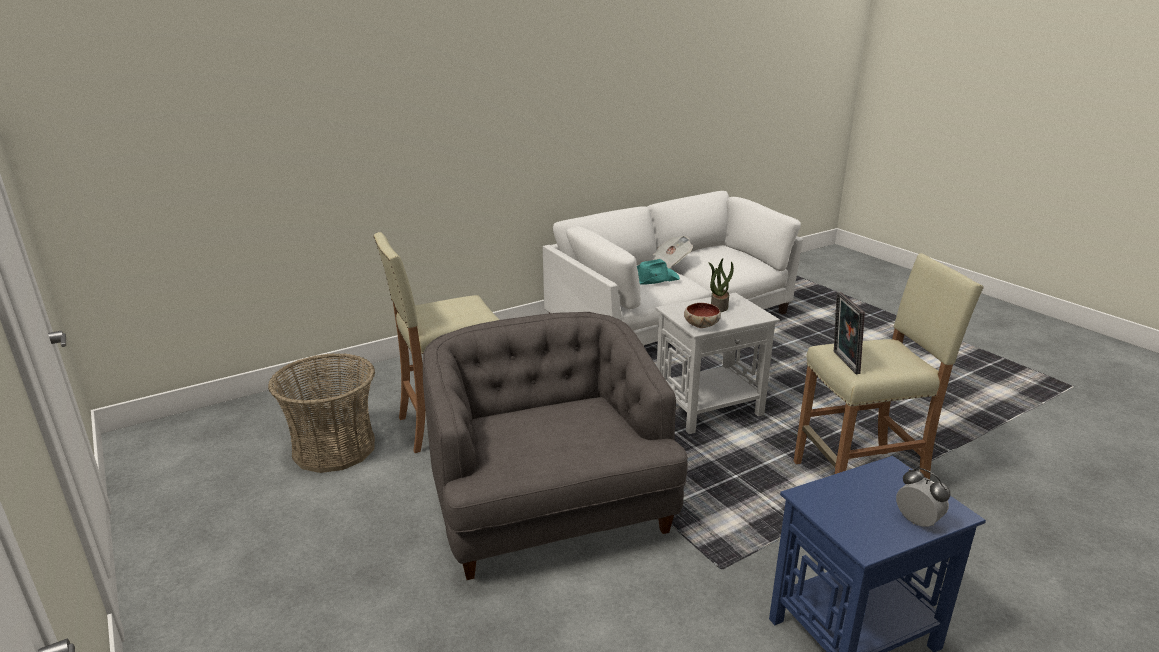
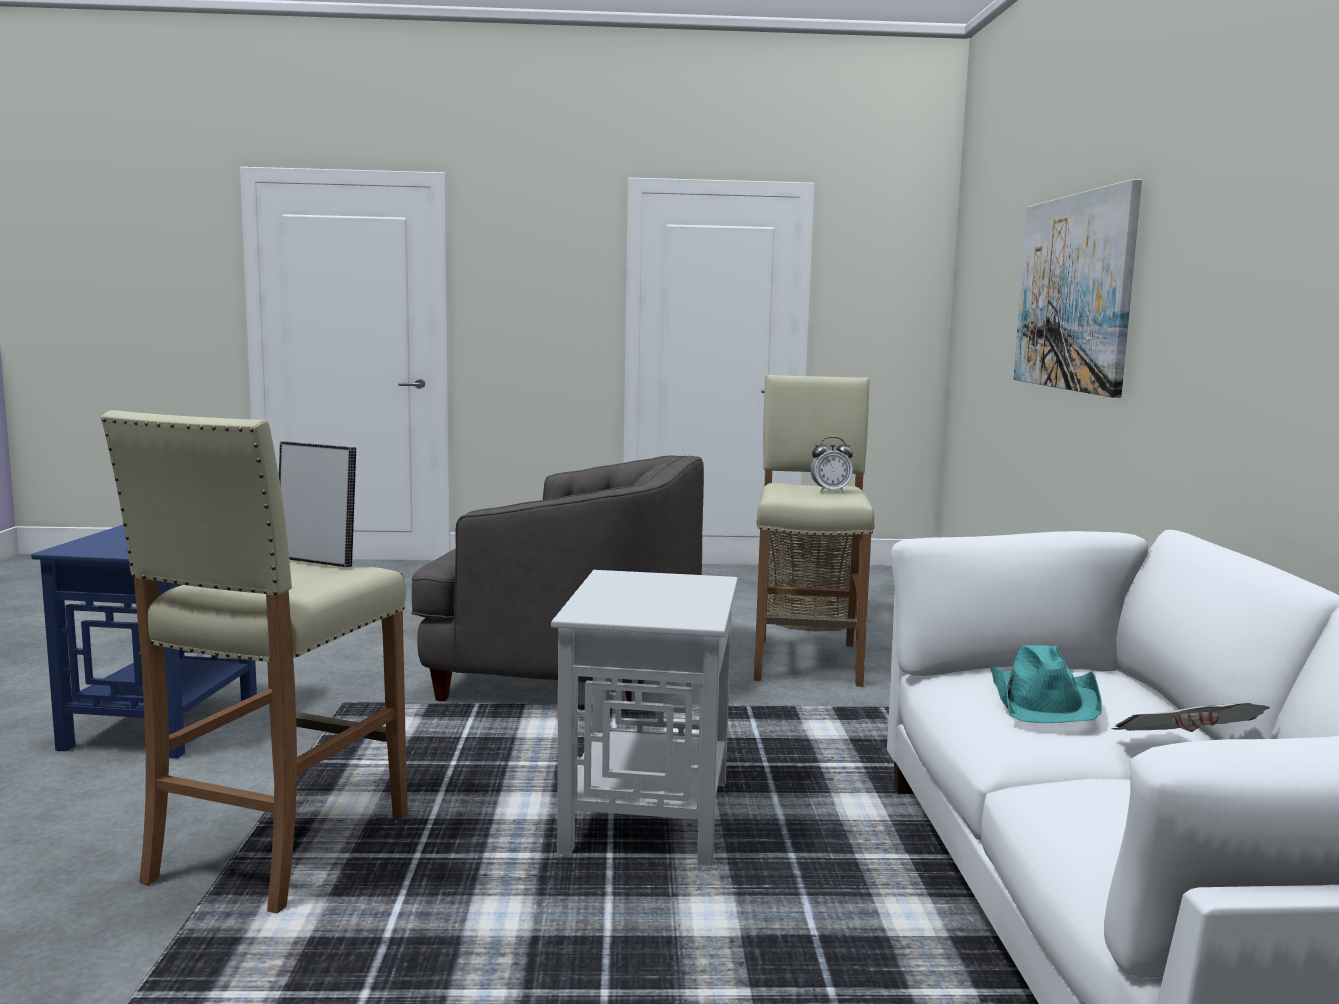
camera: 120 degrees right, 15 degrees down
(355, 137) = (1073, 292): none -> picture
(701, 325) = (621, 578): bowl -> none
(719, 306) = (673, 603): potted plant -> none
(917, 521) = (106, 538): alarm clock -> alarm clock (830, 491)

